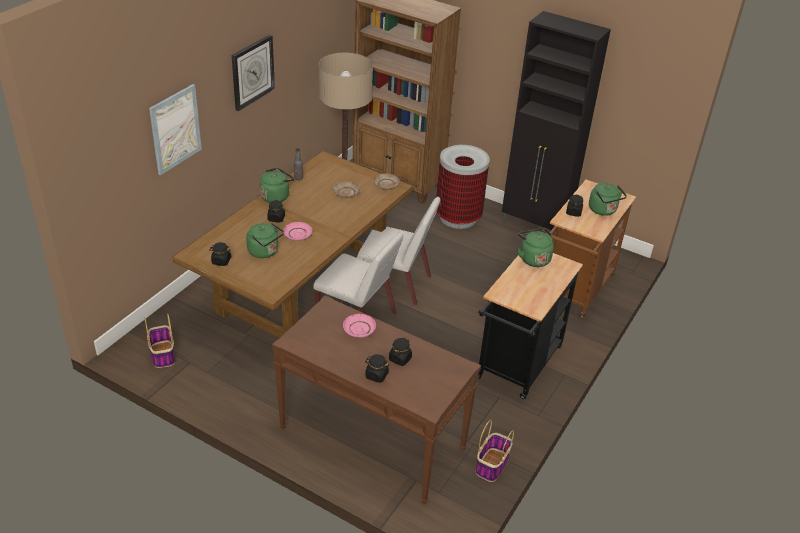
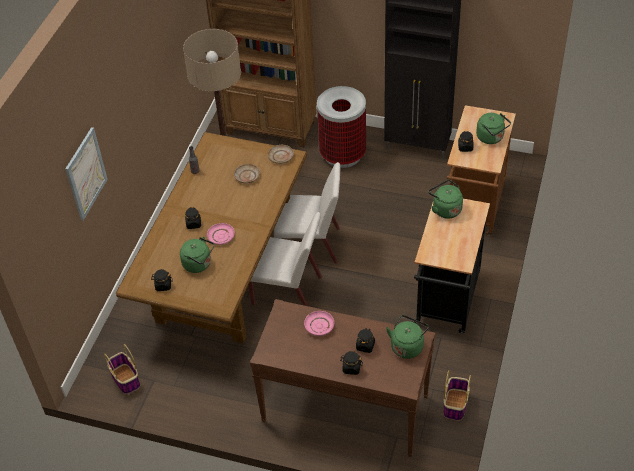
camera: 10 degrees left, 10 degrees up
(252, 72) = (131, 86): wall clock -> none
(276, 196) = (183, 198): green kettle -> green kettle (407, 346)

